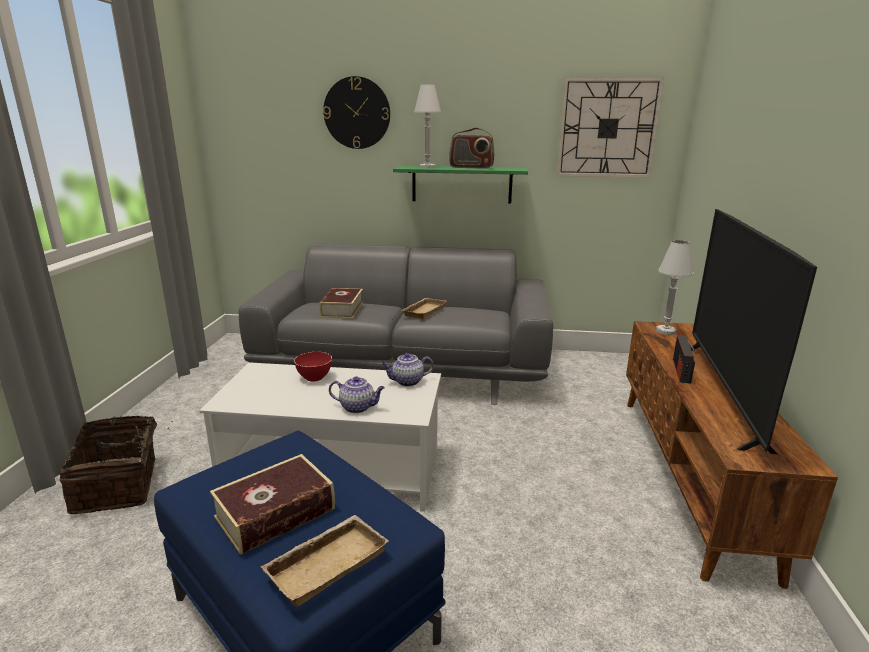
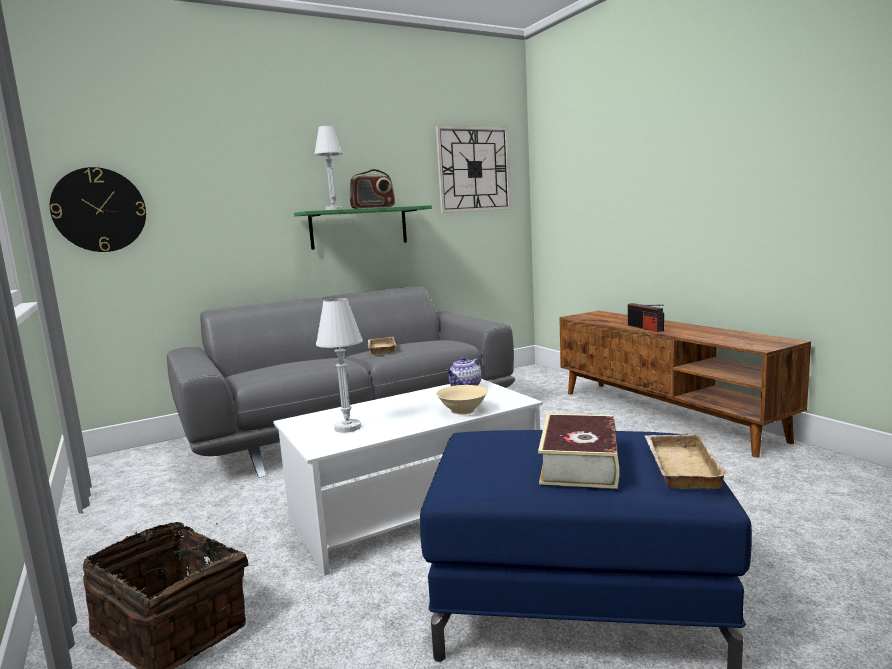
camera: 35 degrees left, 10 degrees down
(314, 377) = (374, 408): red bowl -> none
(342, 309) = (297, 364): book -> none
(357, 113) = (241, 158): wall clock -> wall clock (99, 210)
(358, 407) = (463, 410): teapot -> beige bowl
(665, 331) = (591, 316): white table lamp -> white table lamp (347, 428)
(722, 393) = (689, 330): television -> none

